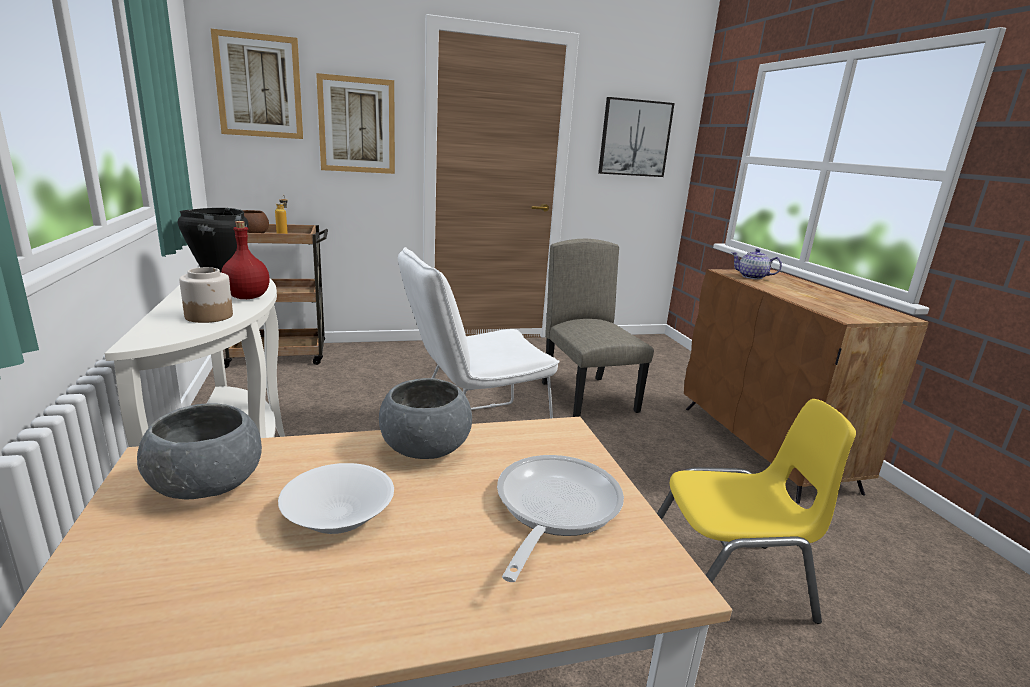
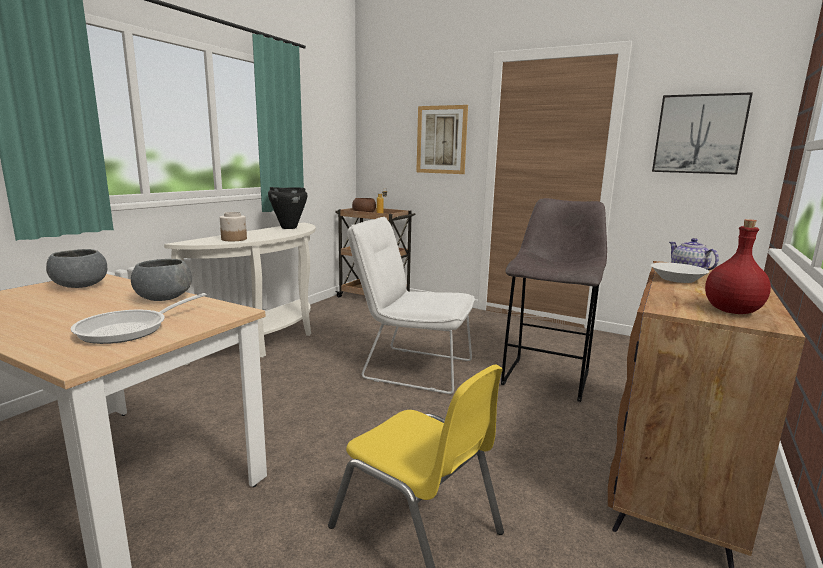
camera: 45 degrees right, 5 degrees down
(247, 297) = (273, 235): red bottle -> red bottle (731, 311)
(259, 86) = (387, 119): picture -> none
(340, 514) = (79, 304): white bowl -> white bowl (678, 279)
(553, 509) = (130, 329): frying pan -> frying pan turned 150 degrees clockwise
(589, 397) = (546, 377): beige chair -> grey stool

